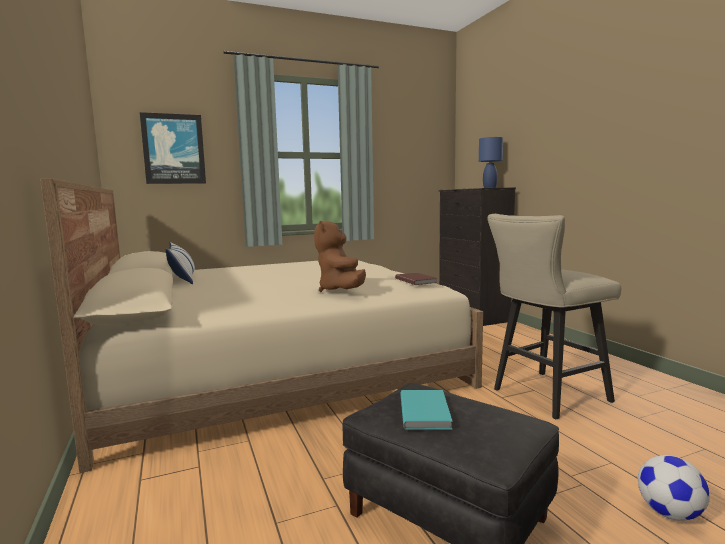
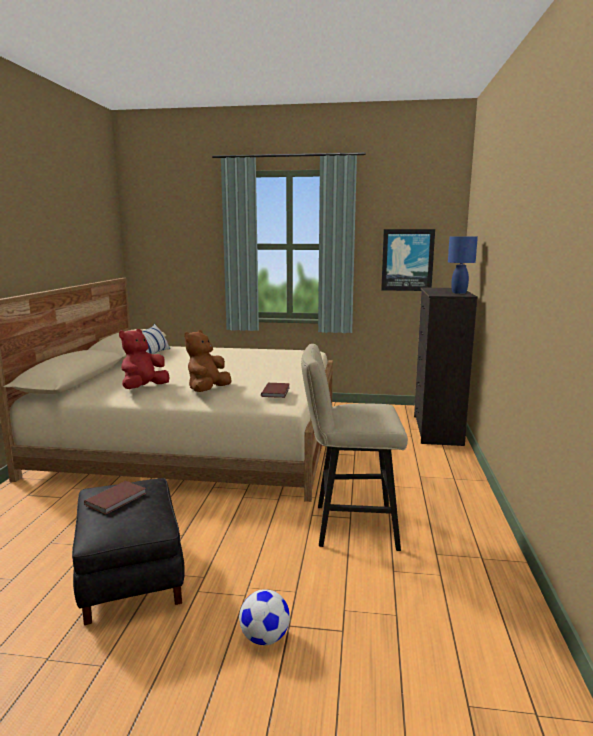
camera: 30 degrees right, 5 degrees up
(173, 149) = (175, 243): picture -> picture (407, 260)
(259, 299) = (144, 388): none -> red plush toy
(426, 411) = (117, 499): turquoise book -> brown book

